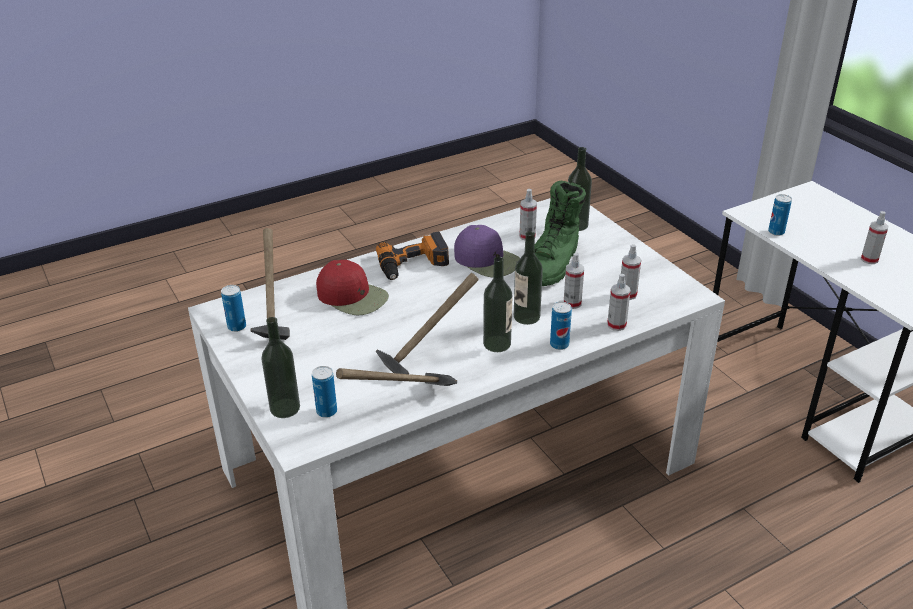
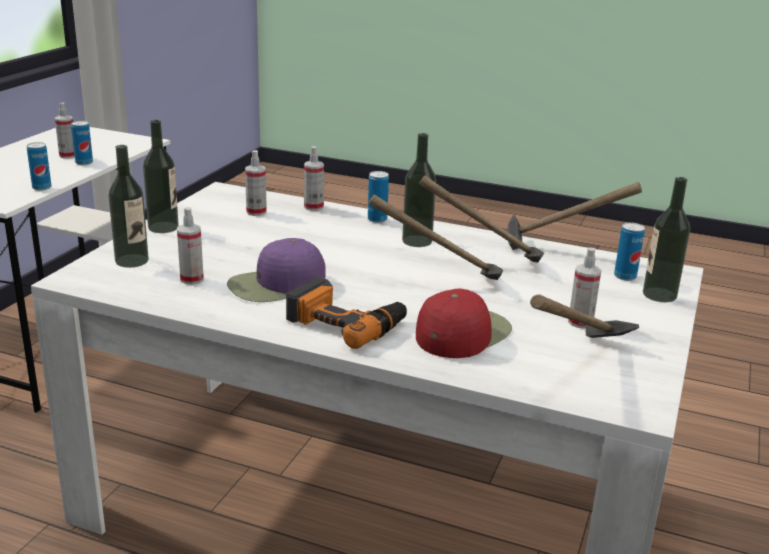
camera: 130 degrees left, 10 degrees down
(237, 327) = (632, 377): can -> can (84, 163)
(353, 296) = (462, 333): red cap -> red cap turned 45 degrees clockwise
(420, 320) = (440, 282): none -> hammer
(487, 260) = (276, 285): purple cap -> purple cap turned 120 degrees counterclockwise
(526, 317) = (356, 240): bottle -> bottle (163, 227)
(552, 265) = (242, 252): green boot -> none
(572, 303) = (304, 228): spray bottle -> spray bottle (580, 322)

